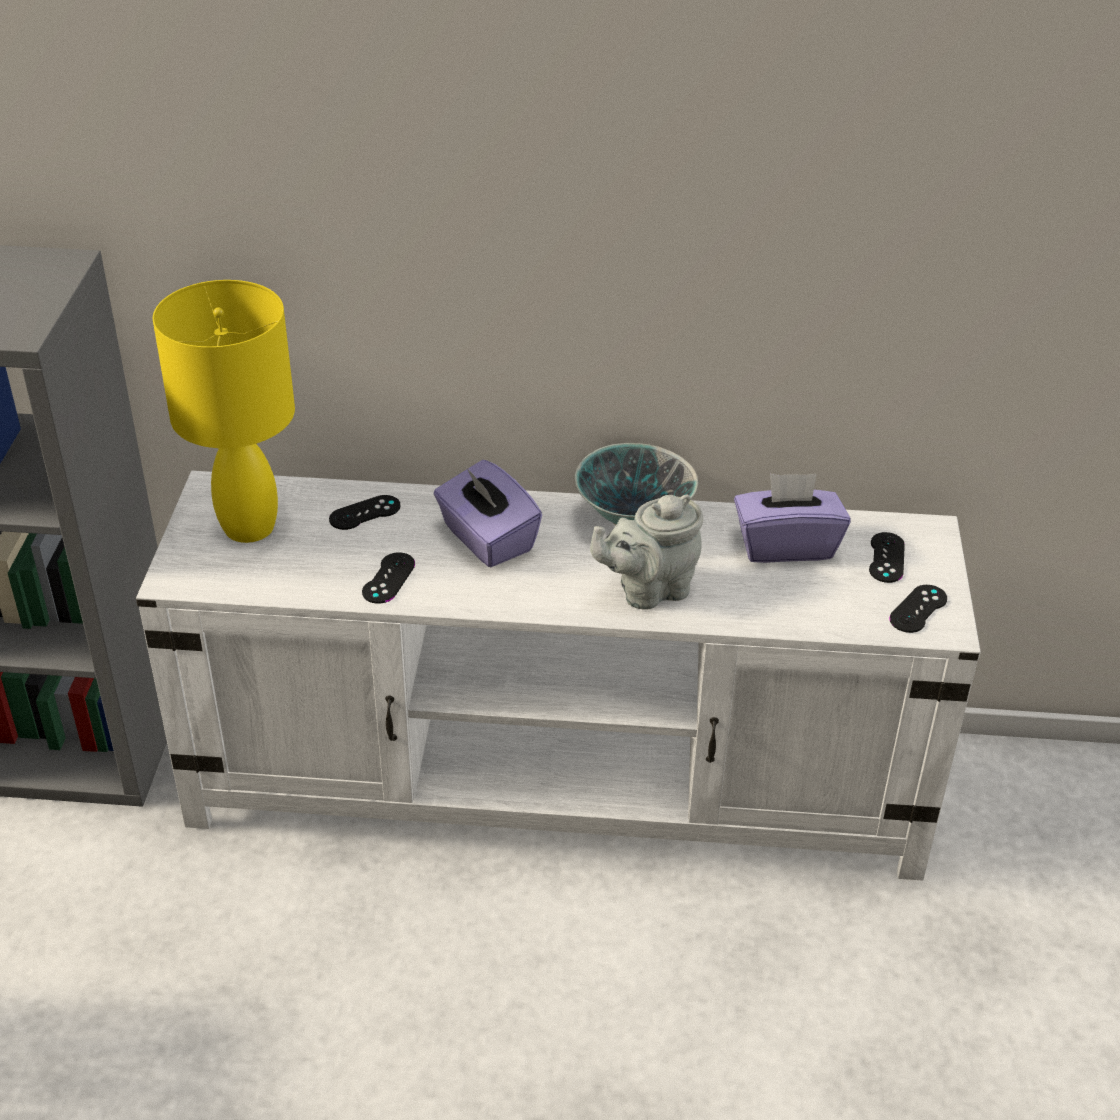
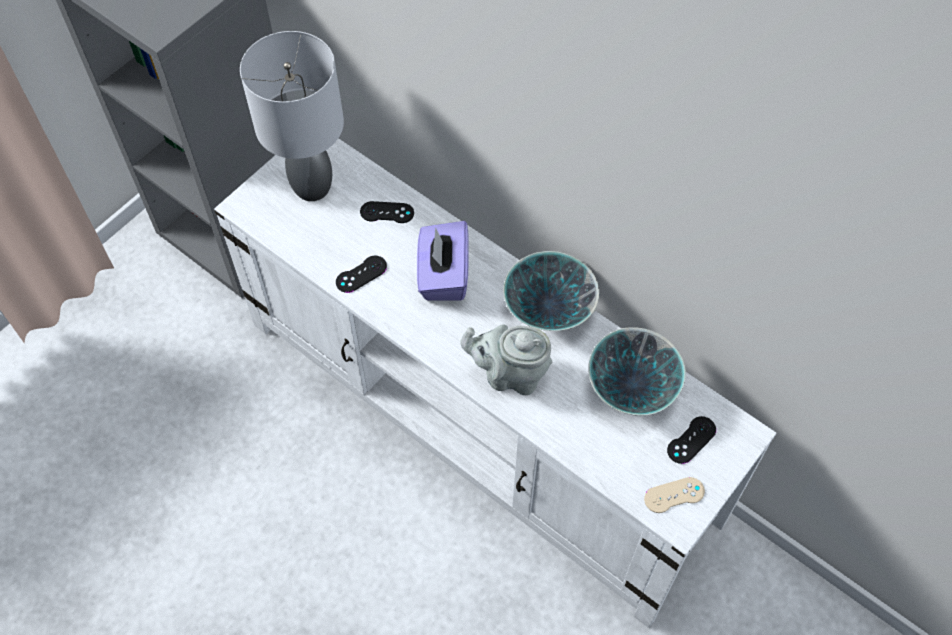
camera: 35 degrees right, 20 degrees up
(251, 527) = (313, 188): yellow table lamp -> grey table lamp
(786, 545) = (631, 389): purple tissue box -> bowl
(918, 609) = (674, 495): black game controller -> beige game controller

